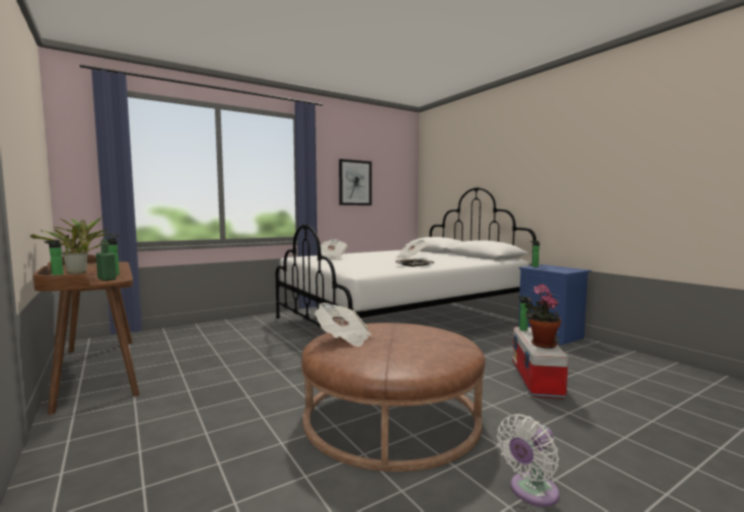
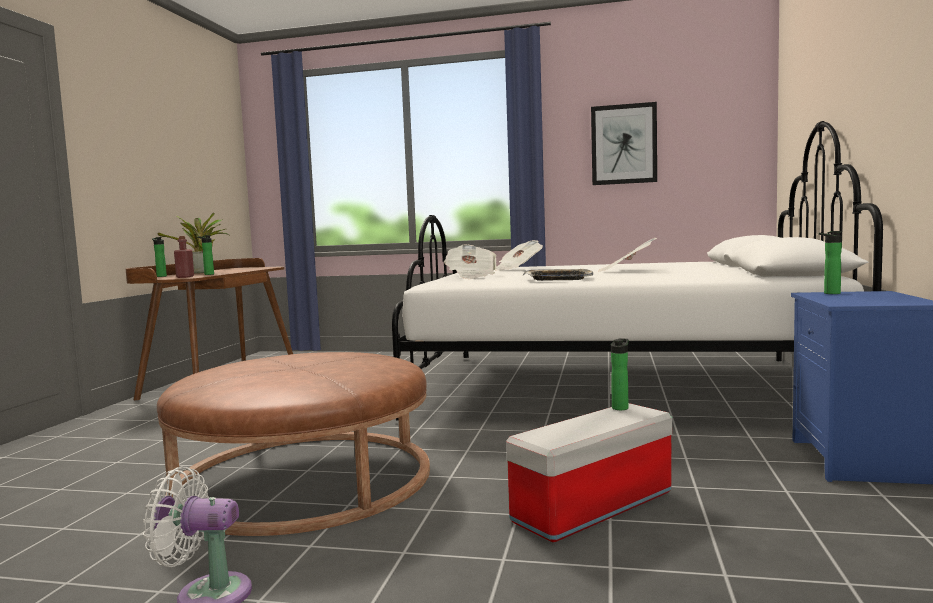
camera: 45 degrees right, 0 degrees up
(107, 279) = (185, 277): green bottle -> red bottle
(343, 338) = (265, 358): newspaper -> newspaper (471, 277)
(541, 344) = (564, 430): potted plant -> none

